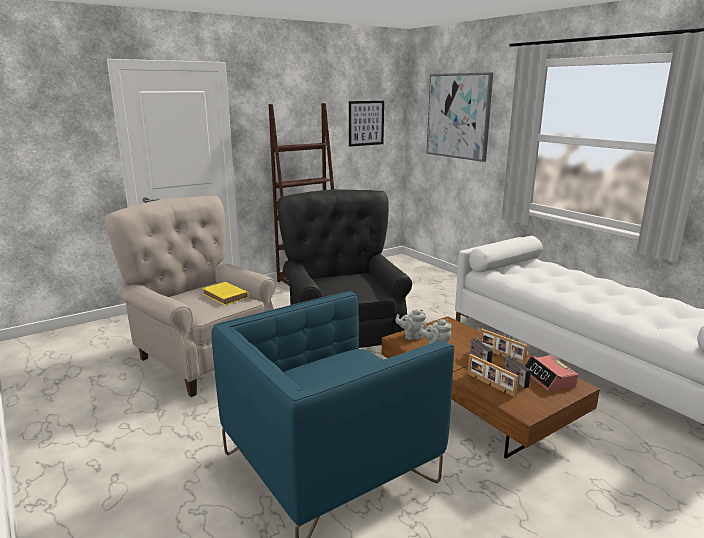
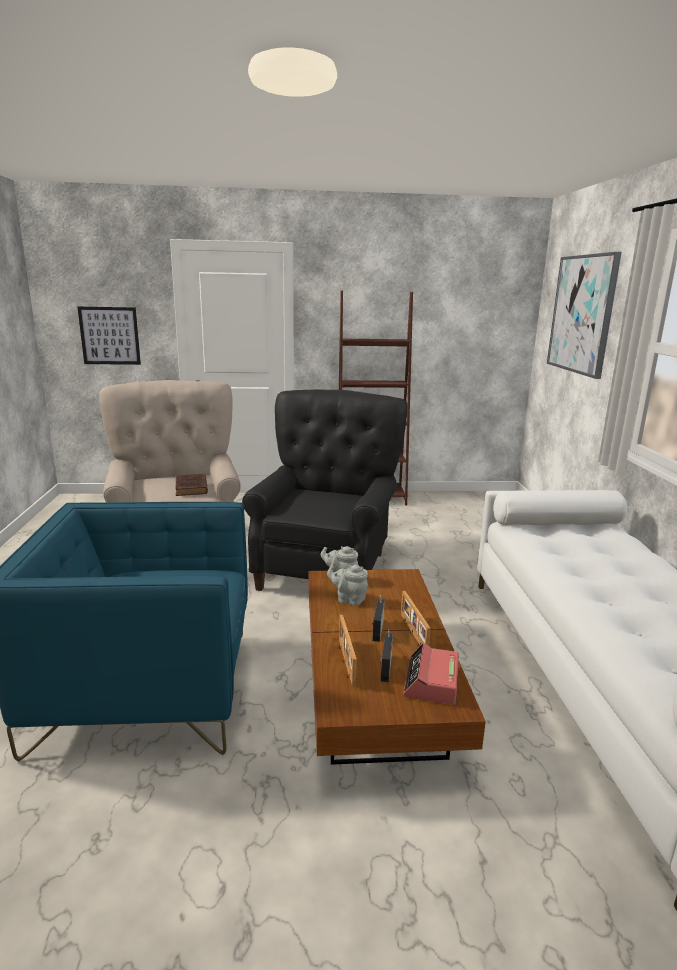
camera: 30 degrees right, 0 degrees up
(226, 296) = (191, 488): yellow book -> brown book
(366, 123) = (473, 319): picture -> picture (109, 336)

